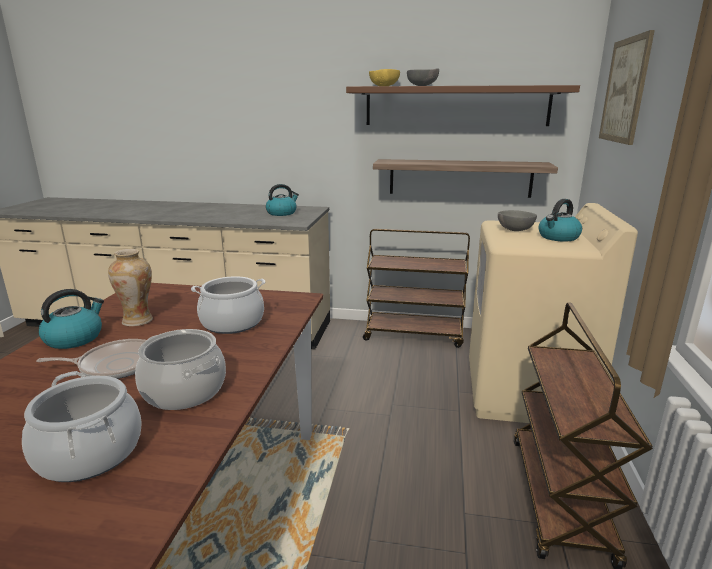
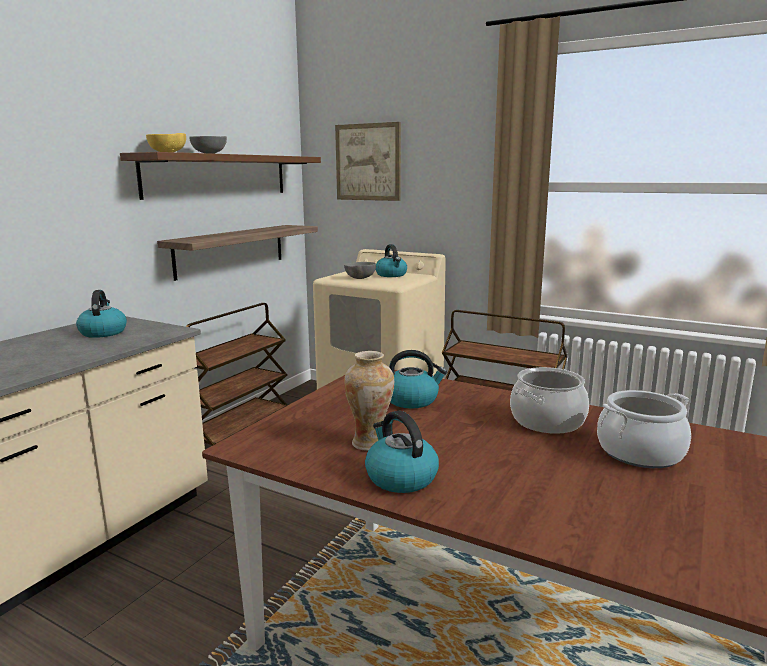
camera: 70 degrees left, 5 degrees down
(115, 365) = (487, 450): frying pan -> none
(232, 323) = (412, 400): cooking pot -> kettle

